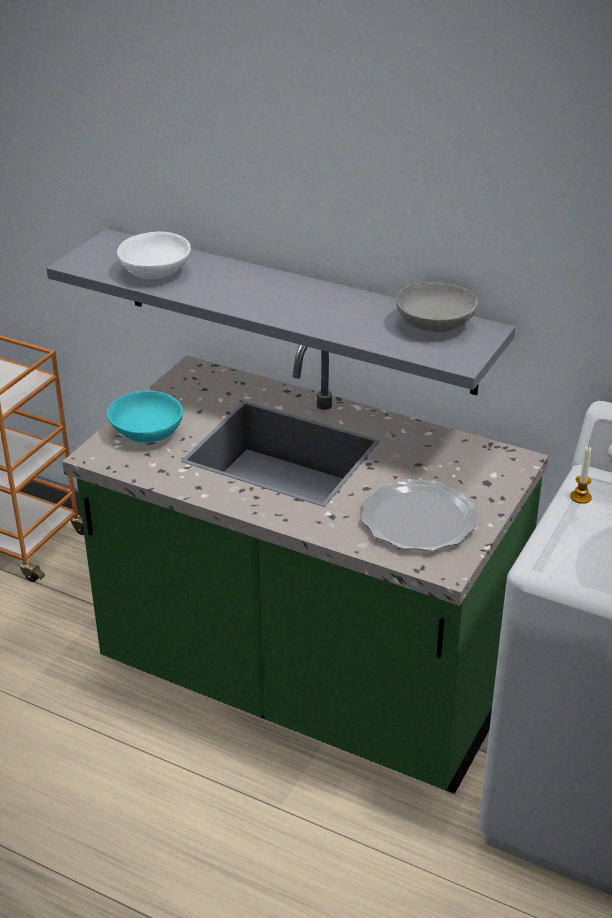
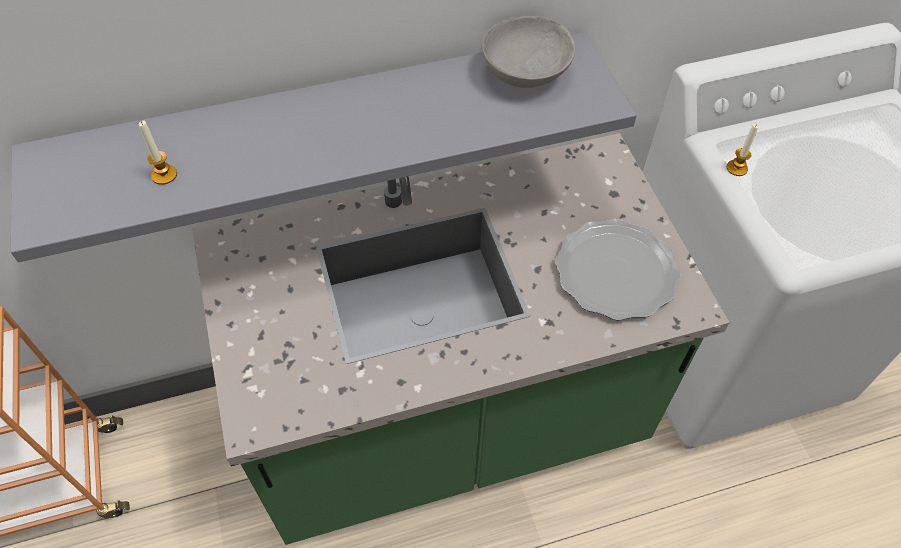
camera: 45 degrees left, 20 degrees up
(148, 433) = (272, 353): turquoise bowl -> none
(156, 273) = (164, 175): white bowl -> candle

